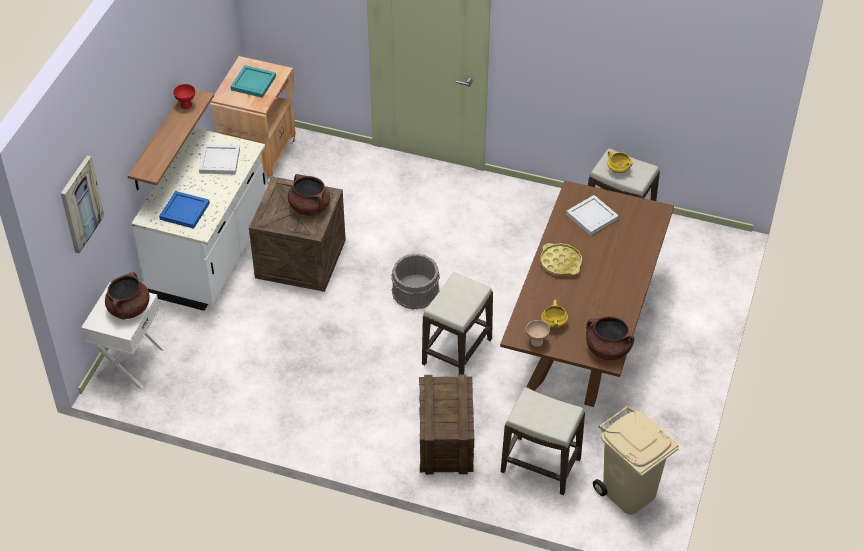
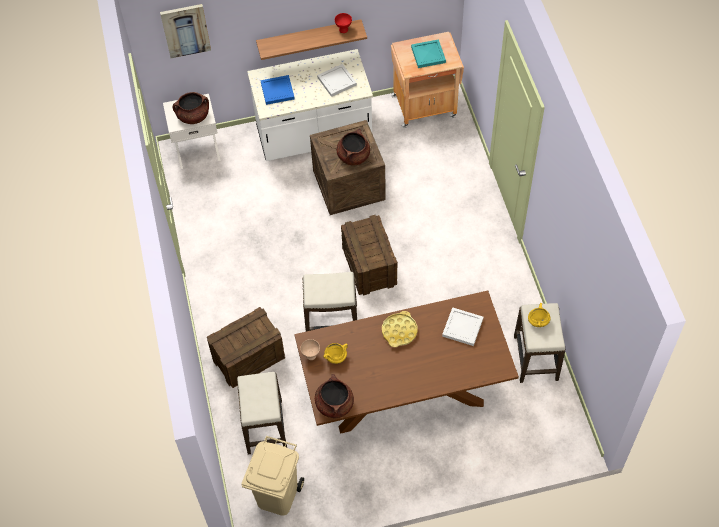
camera: 60 degrees right, 10 degrees up
(415, 291) = (369, 266): grey bucket -> crate

